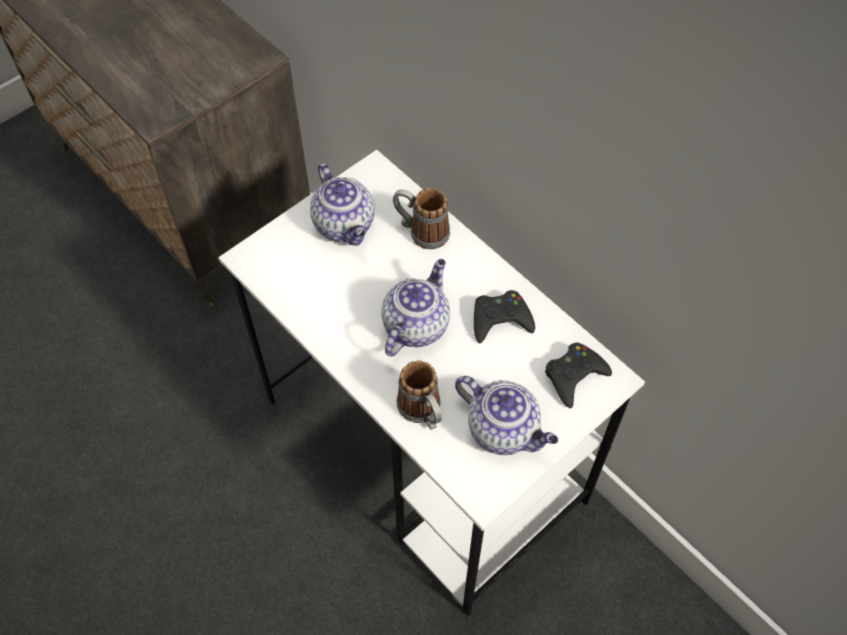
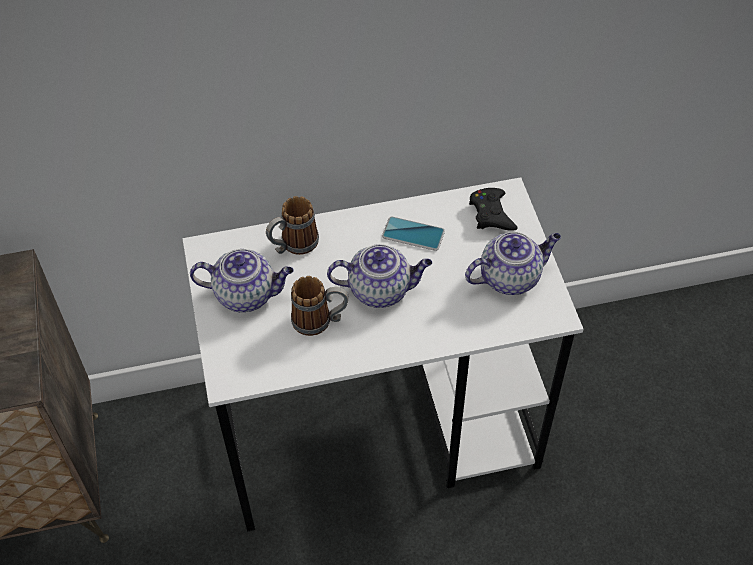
camera: 60 degrees left, 5 degrees down
(416, 325) = (381, 289): teapot -> teapot turned 120 degrees clockwise
(423, 412) = (464, 321): mug -> mug (320, 321)
(500, 320) = (413, 234): black game controller -> phone

